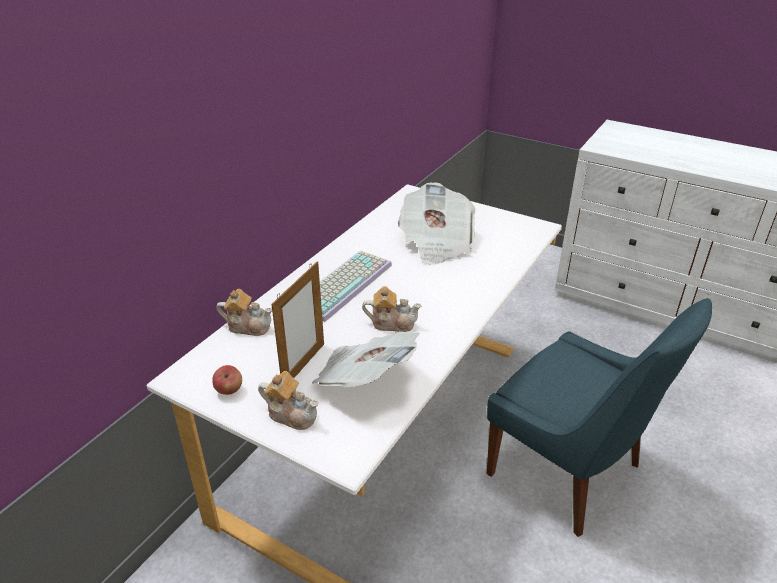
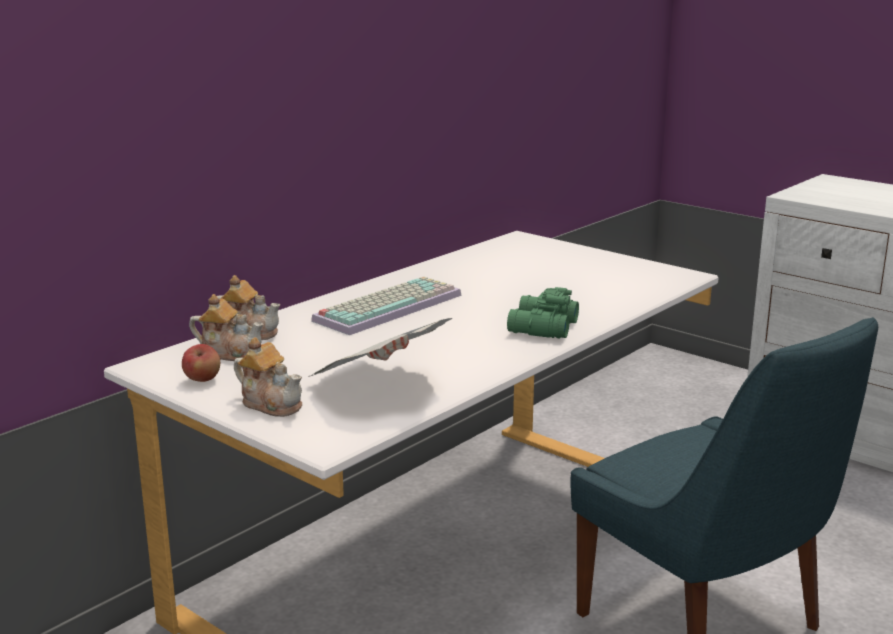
camera: 10 degrees right, 15 degrees down
(303, 366) = (305, 367): picture frame -> none
(392, 323) = (437, 342): teapot -> teapot (230, 353)
(436, 243) = (531, 281): newspaper -> none
(460, 298) = (541, 328): none -> green binoculars

